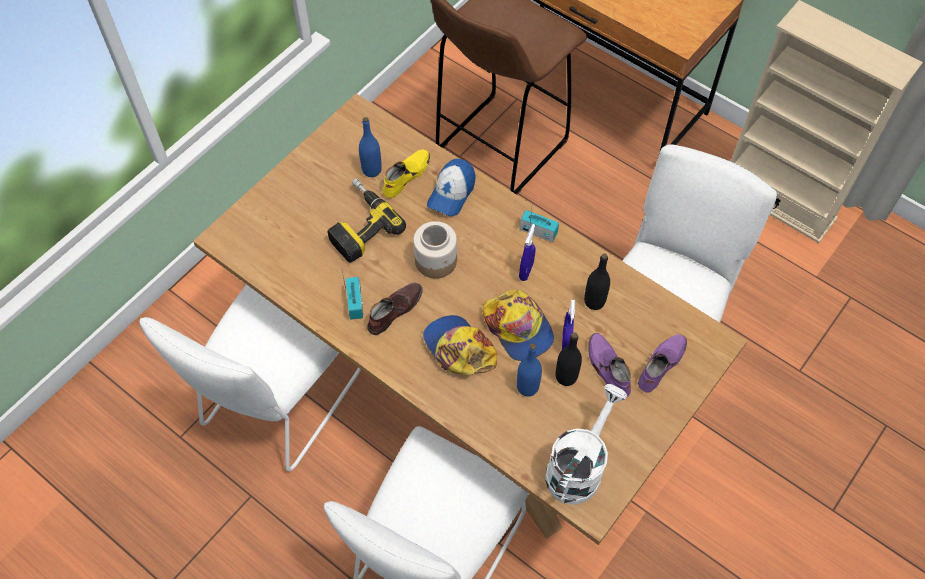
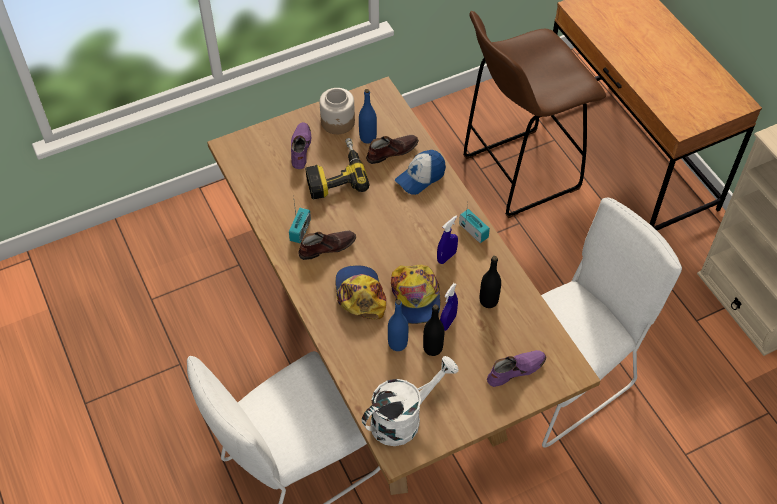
camera: 25 degrees right, 5 degrees down
(279, 402) = (237, 303): white chair -> none
(405, 176) = (392, 151): yellow shoe -> brown shoe
(436, 261) = (380, 223): jar -> jar (338, 122)
(607, 368) = (470, 355): purple shoe -> purple shoe (300, 148)

